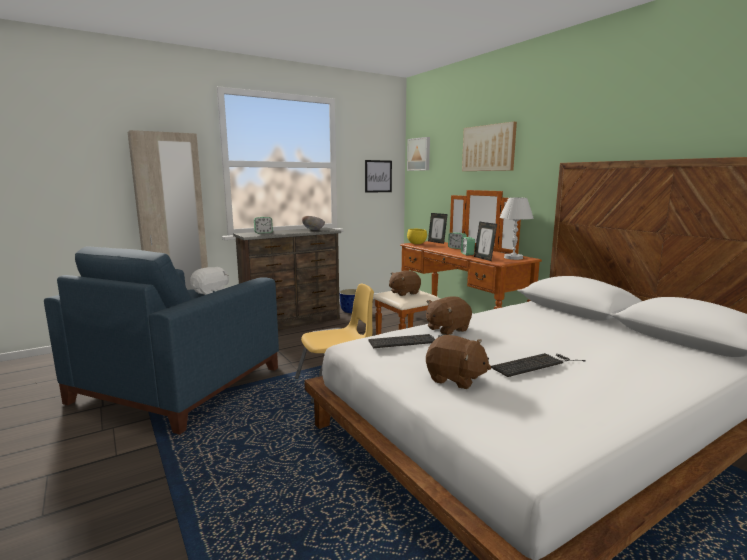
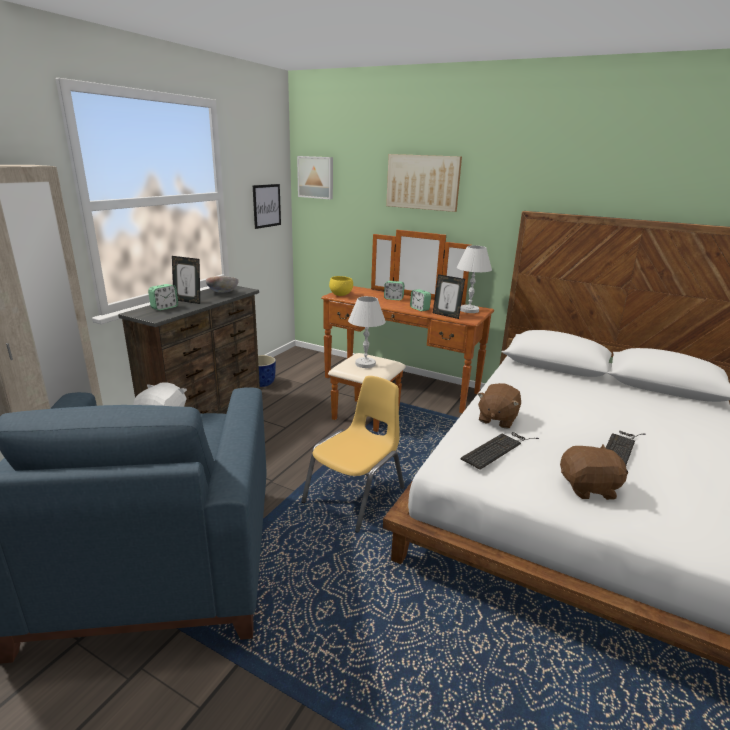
camera: 30 degrees left, 10 degrees up
(404, 293) = (365, 364): brown plush toy -> white table lamp
(437, 242) = (357, 289): picture frame -> picture frame (188, 301)

